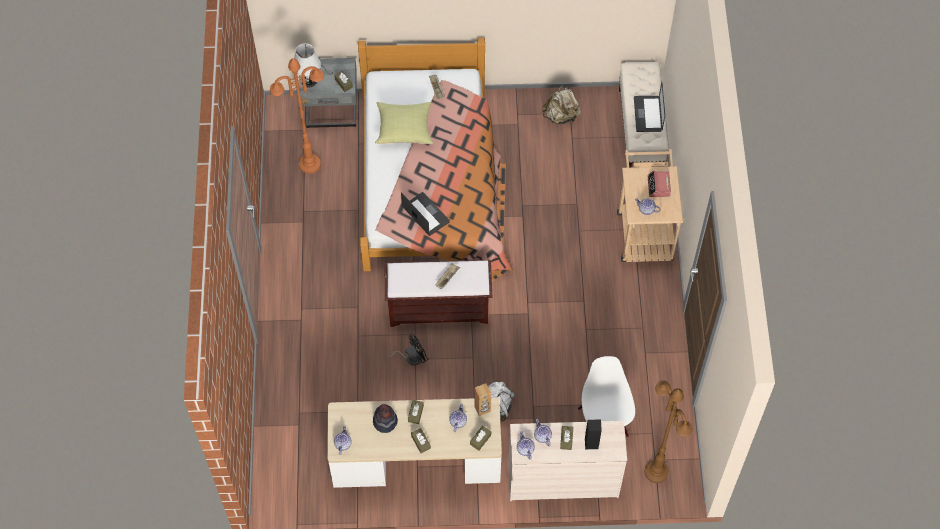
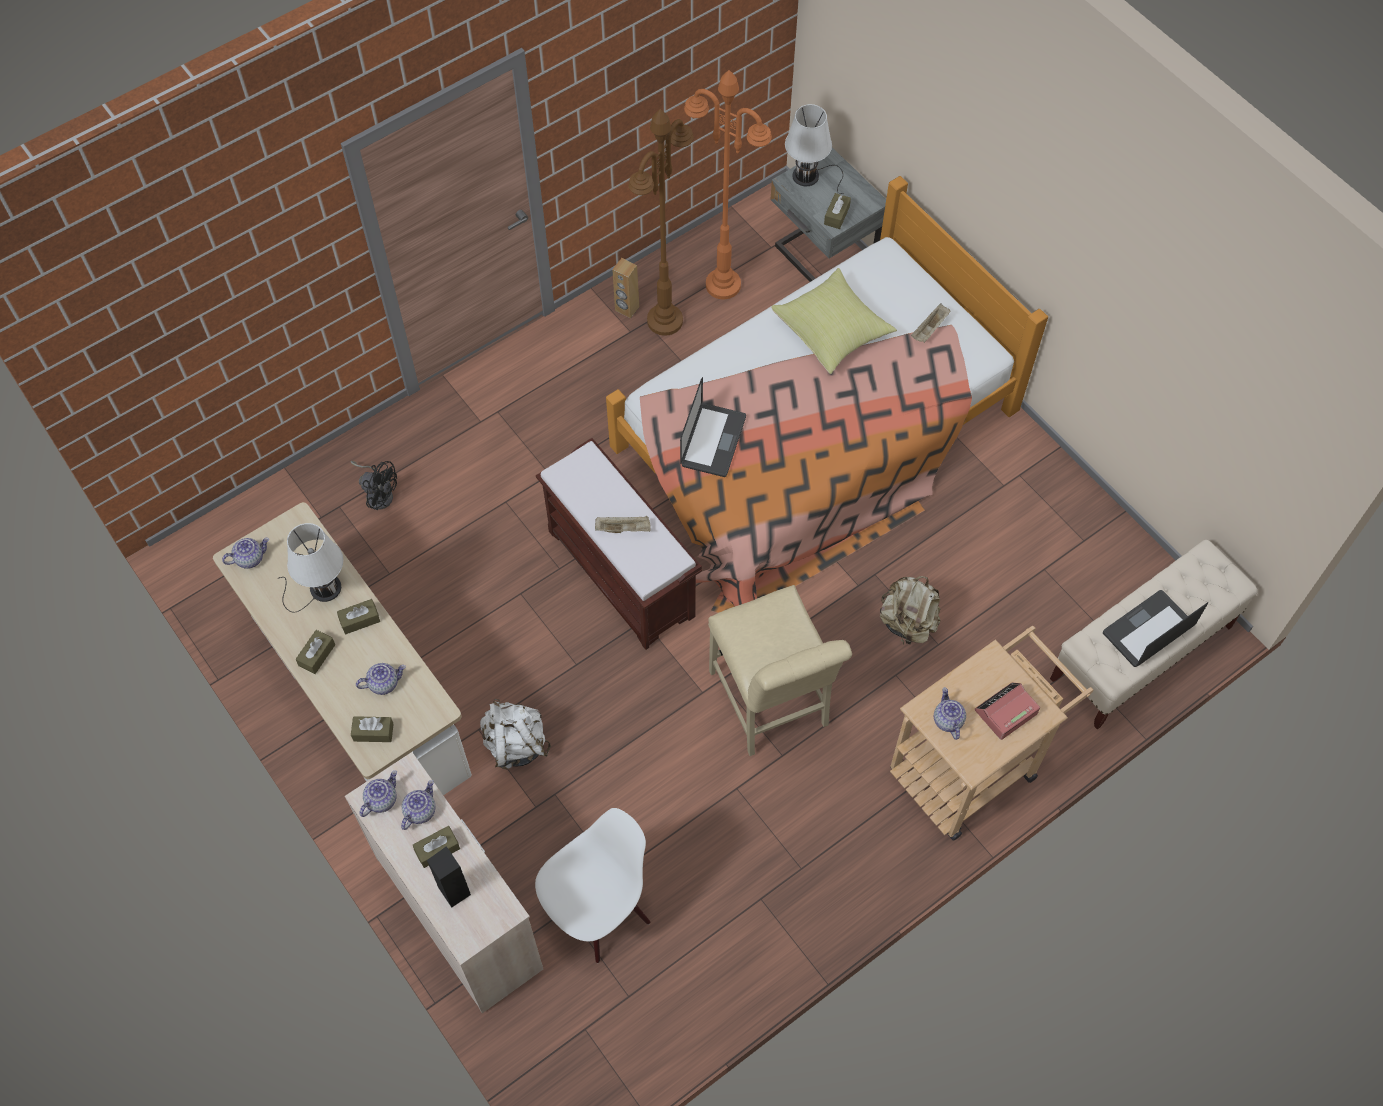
camera: 55 degrees right, 0 degrees up
(385, 421) = (321, 589): hat -> white table lamp
(410, 357) = (518, 586): black fan -> black fan (378, 493)
(482, 409) = (427, 704): brown speaker -> brown speaker (627, 309)
(555, 289) = (771, 704): none -> beige chair
(561, 116) = (1068, 532): beige backpack -> beige backpack (908, 623)
(656, 472) = (565, 1045): brown floor lamp -> brown floor lamp (664, 321)

